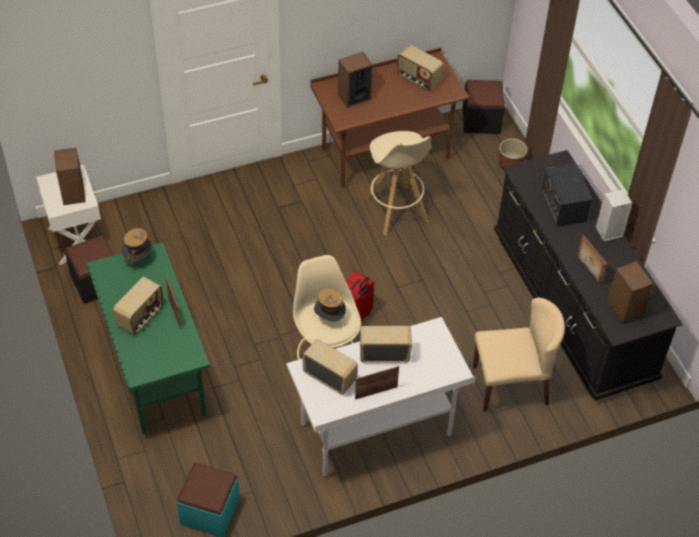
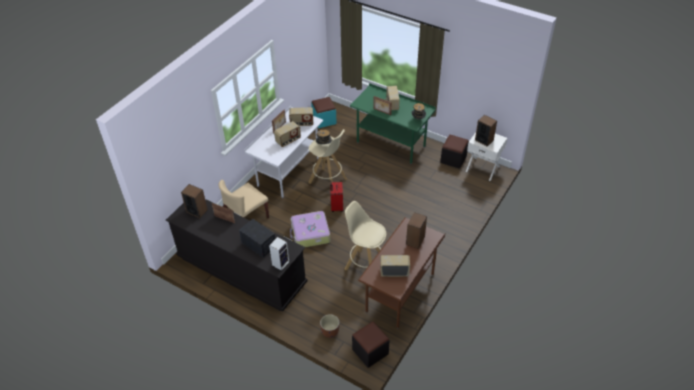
camera: 145 degrees right, 5 degrees down
(431, 300) = (310, 234): none -> suitcase
(608, 232) = (226, 243): speaker -> speaker (280, 263)

